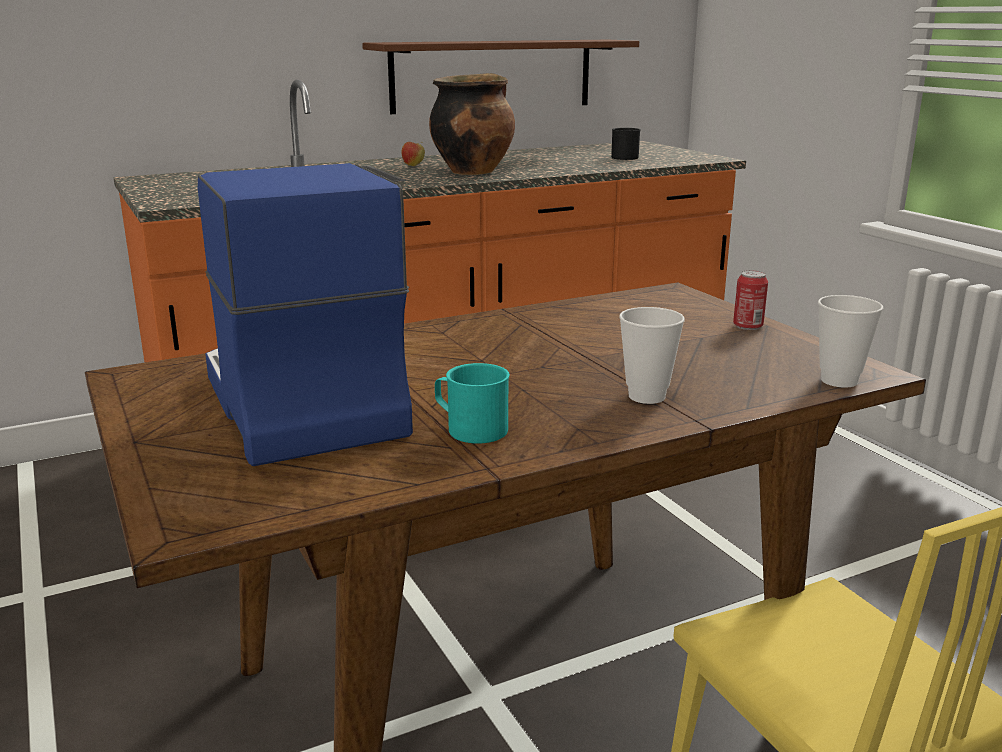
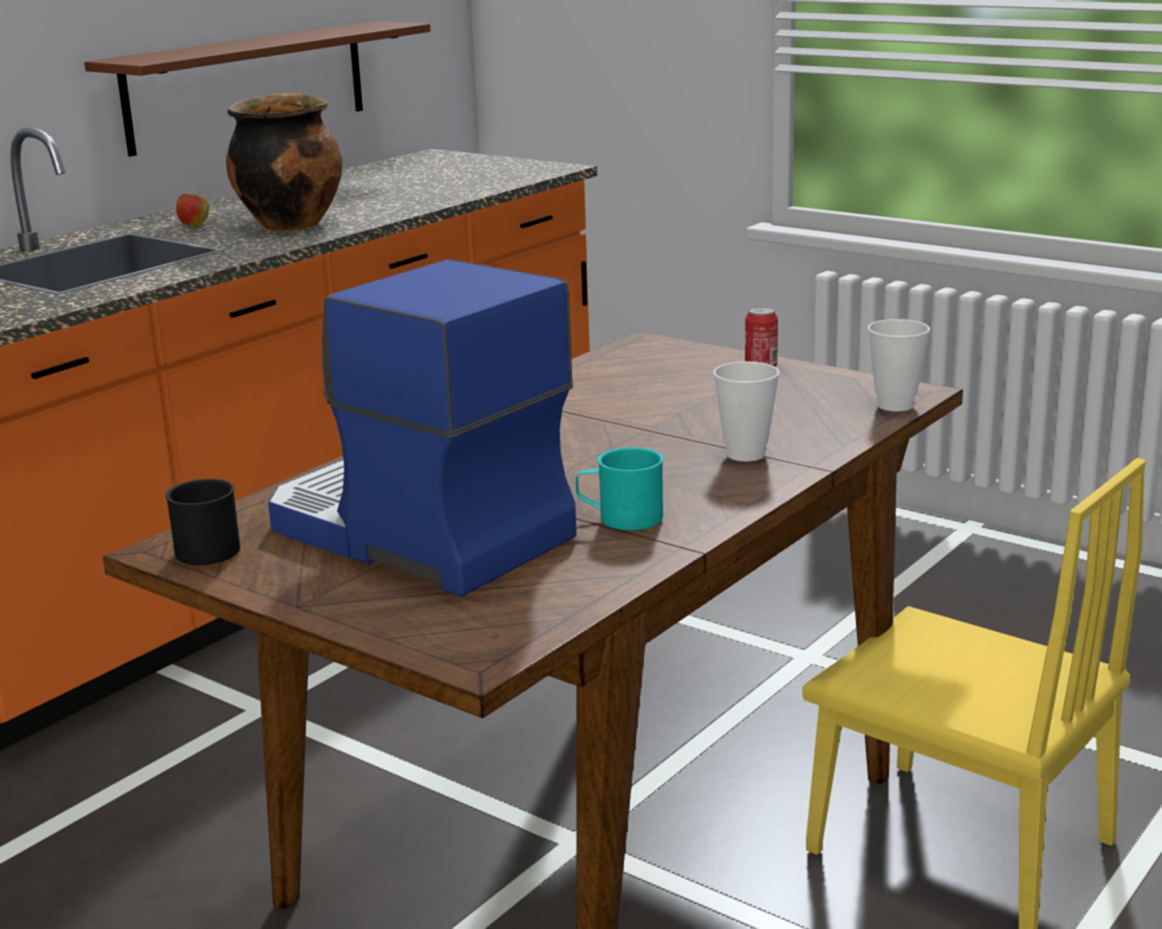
camera: 25 degrees left, 0 degrees up
(625, 157) = (449, 178): black mug -> black mug (209, 547)

